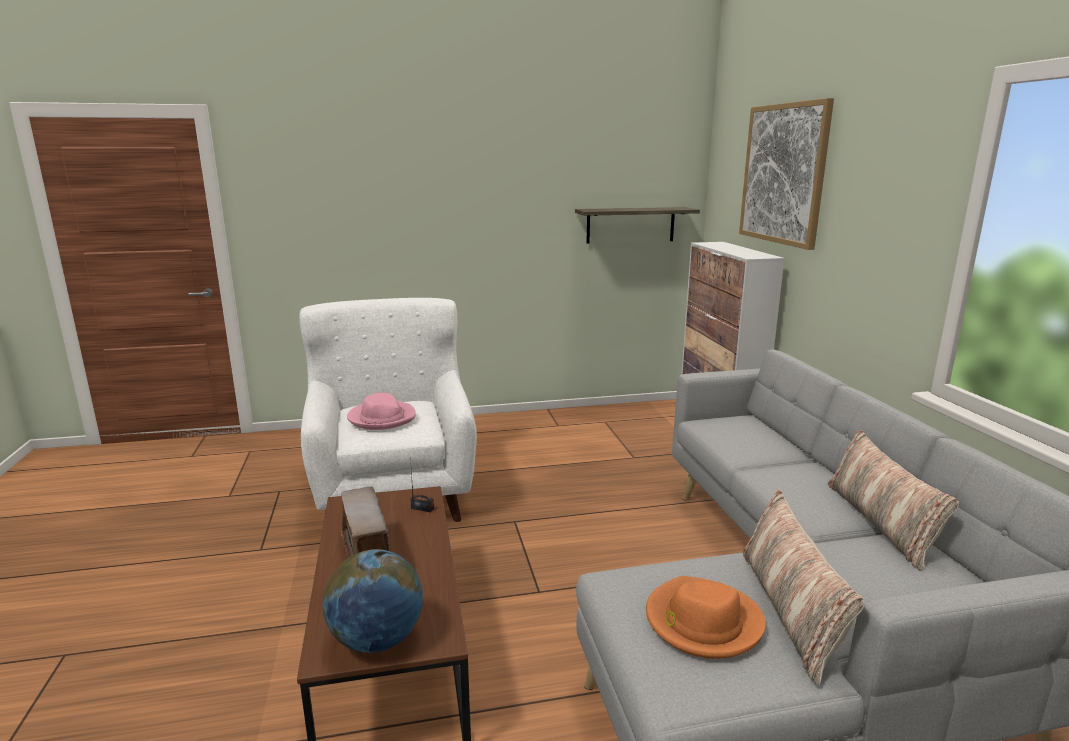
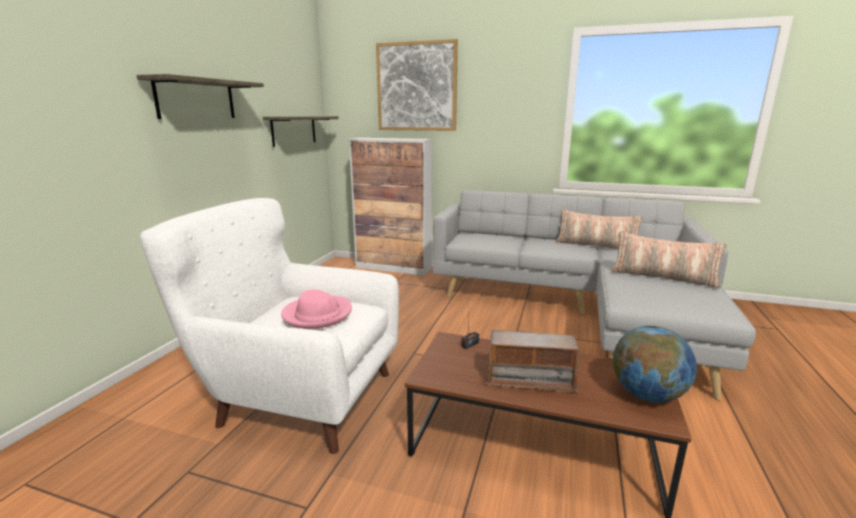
camera: 60 degrees left, 0 degrees up
(480, 193) = (196, 99): none -> shelf
(702, 622) = (672, 293): orange hat -> none

